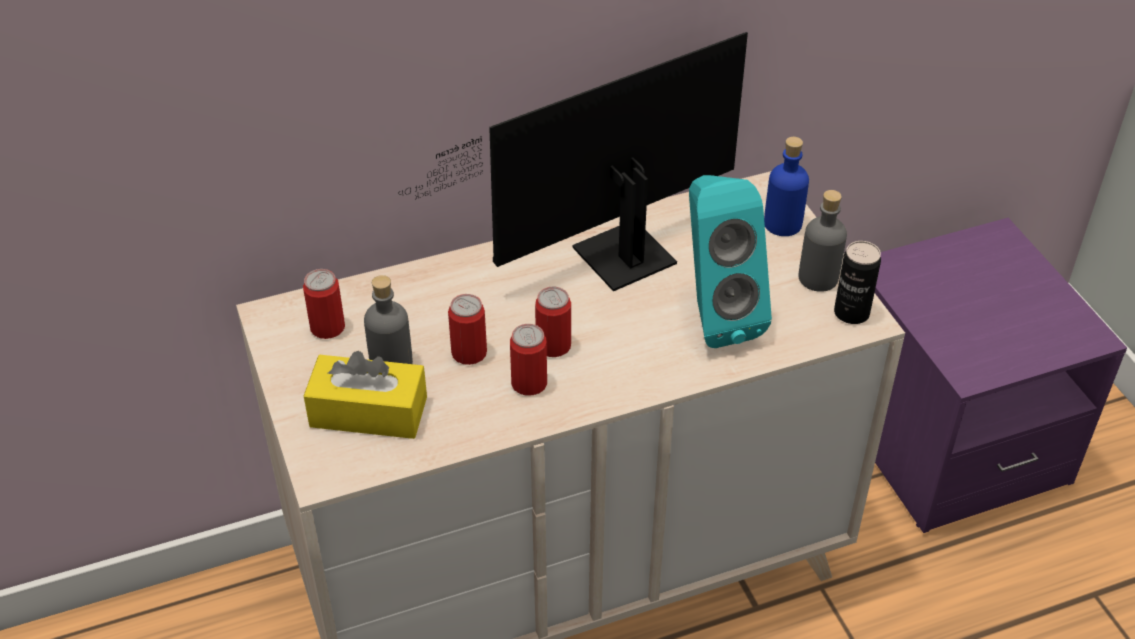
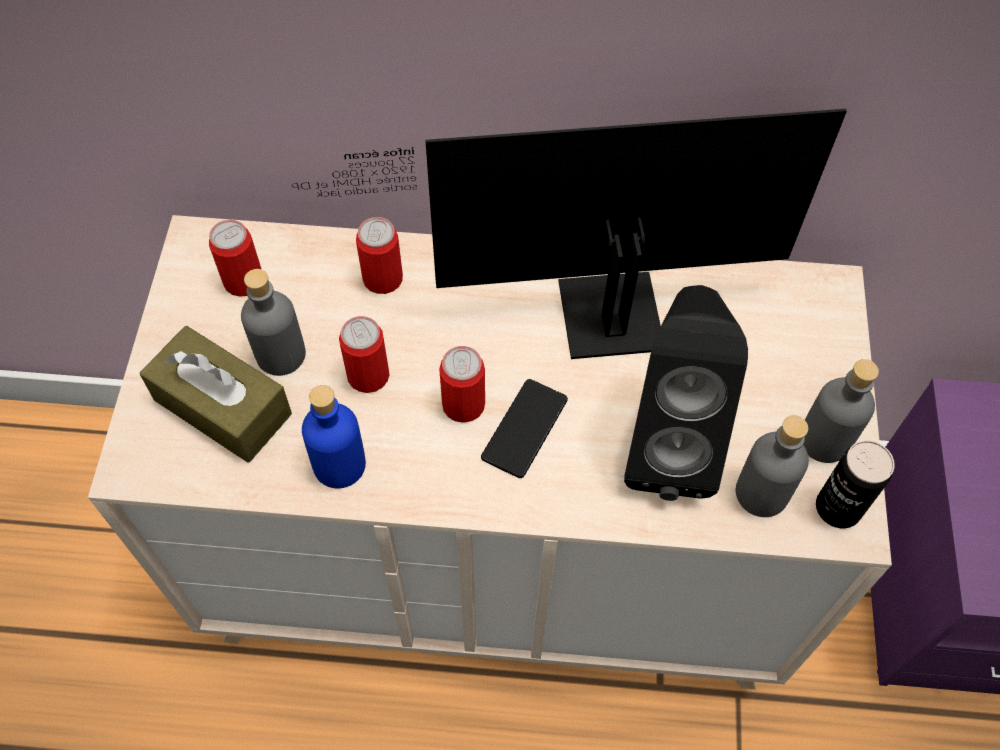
camera: 25 degrees right, 15 degrees up
(368, 412) = (223, 407): yellow tissue box -> brown tissue box
(529, 383) = (409, 443): can -> can (383, 278)
(608, 344) = (524, 428): none -> phone
(715, 316) = (668, 442): turquoise speaker -> black speaker
(782, 224) = (823, 345): blue bottle -> blue bottle (339, 464)
(796, 323) = (761, 493): none -> grey bottle

